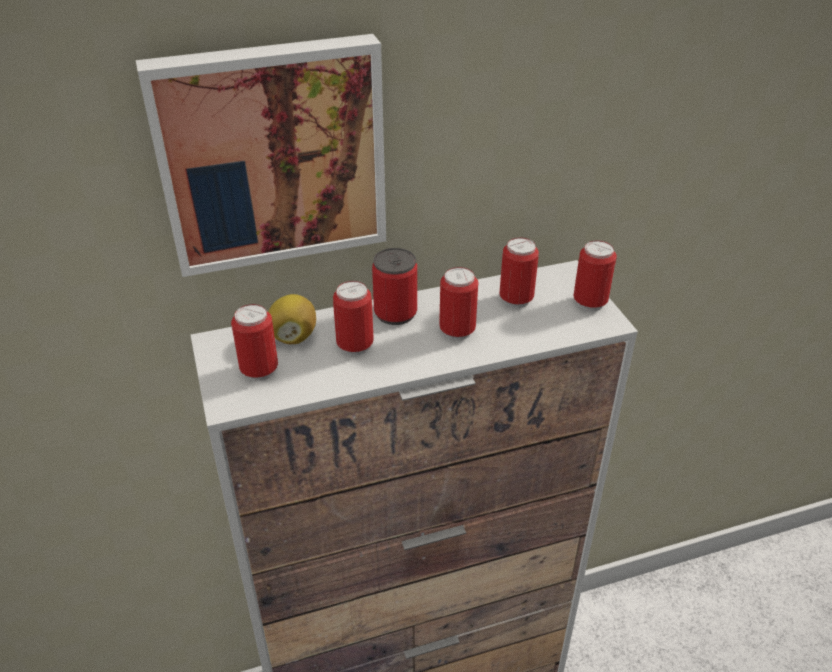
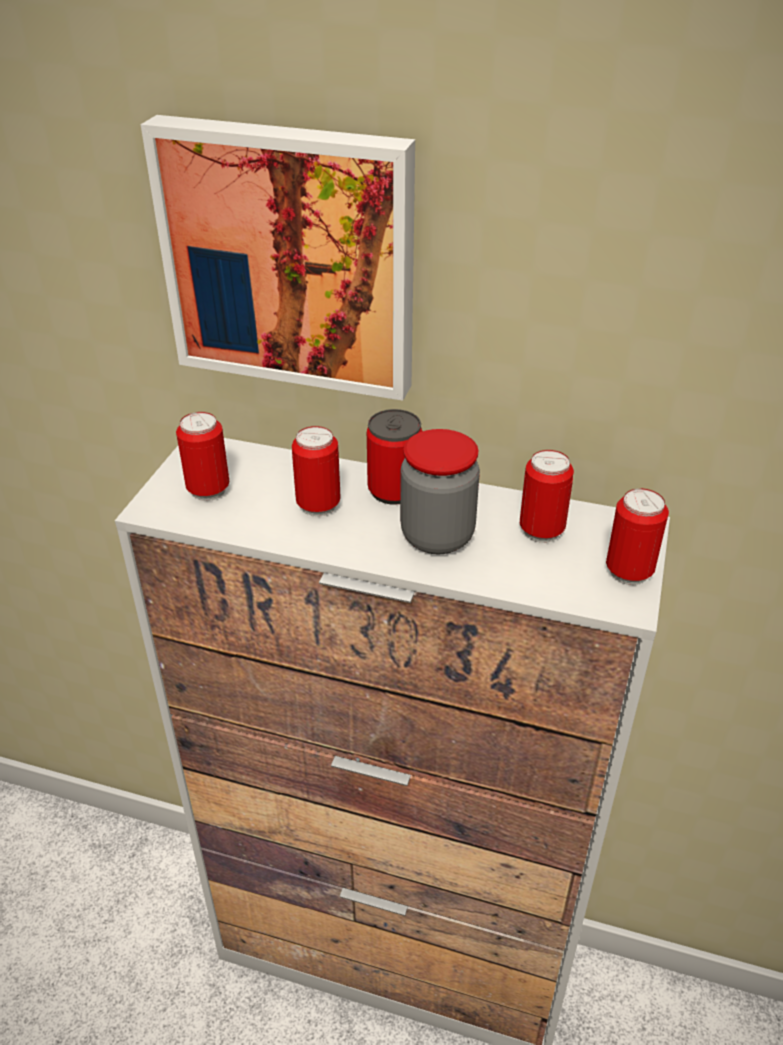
camera: 35 degrees right, 0 degrees up
(293, 336) = (272, 471): lemon -> none
(457, 331) = (437, 536): can -> jar

